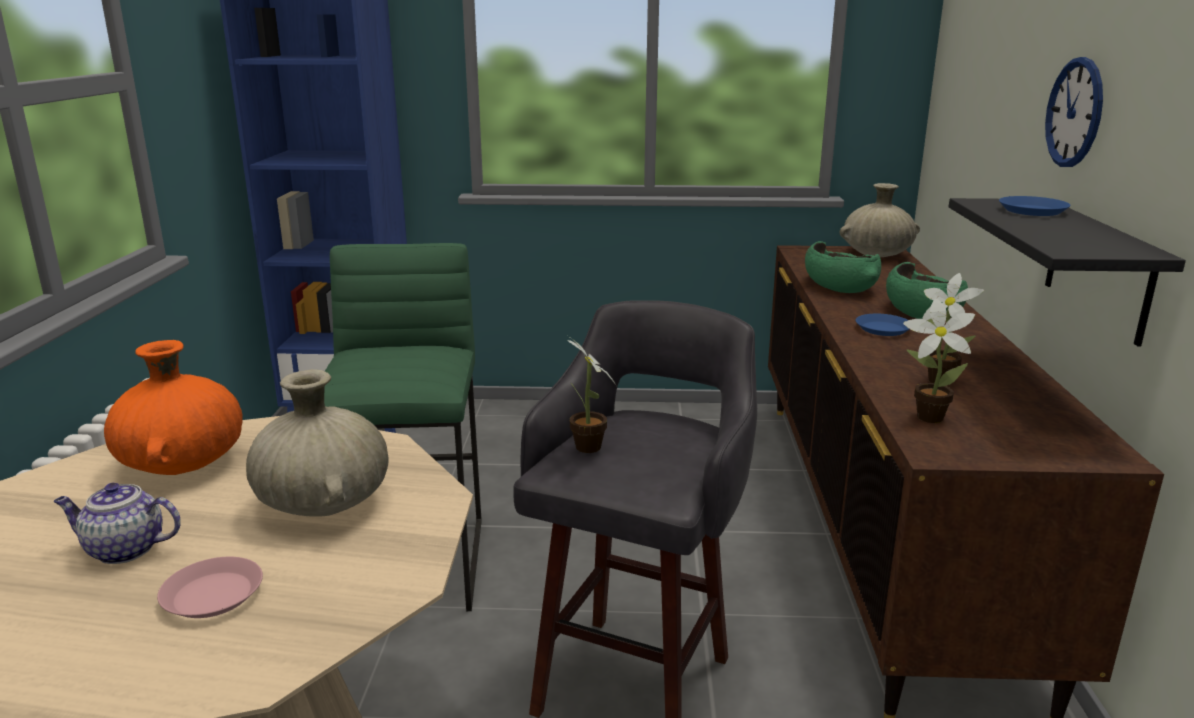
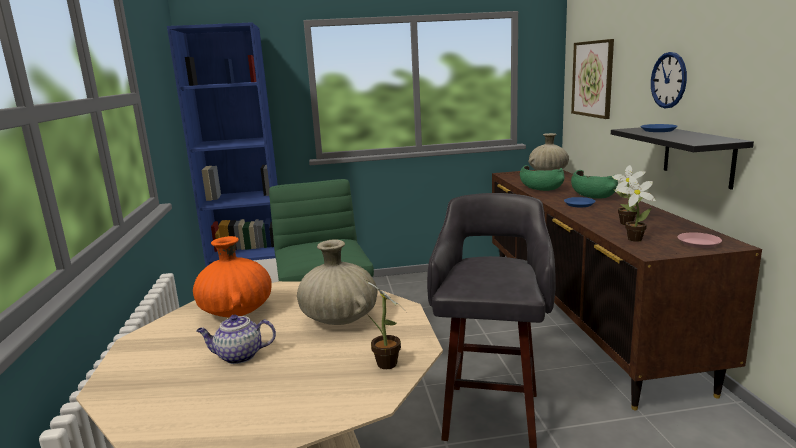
camera: 10 degrees left, 5 degrees down
(213, 595) = (313, 369): pink plate -> pink plate (698, 243)
(588, 449) = (466, 276): potted plant -> potted plant (387, 366)
(969, 90) = (592, 79): none -> picture

